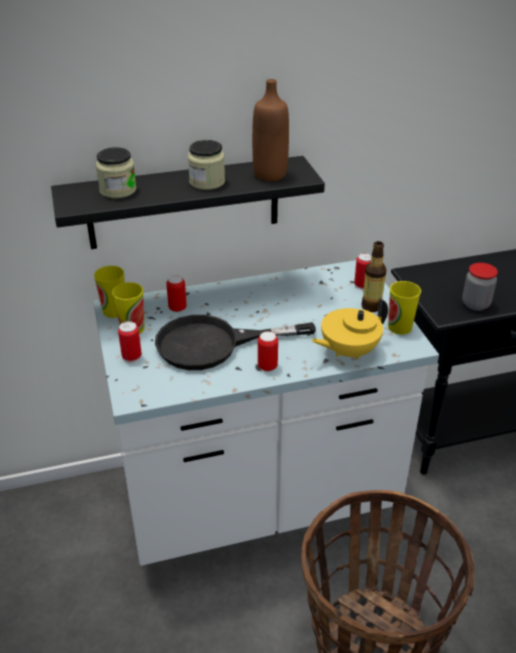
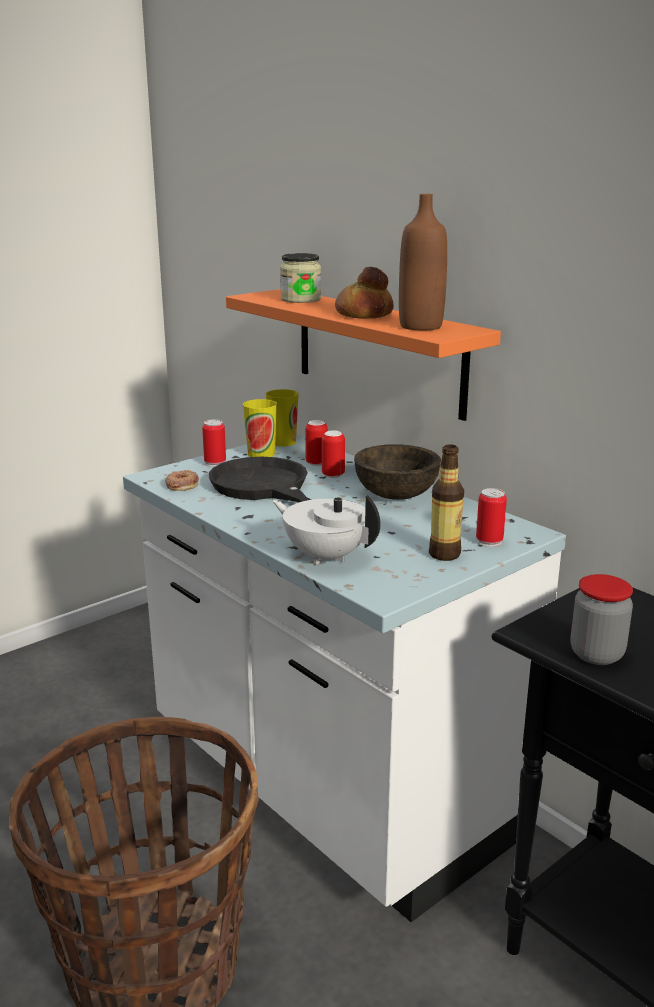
camera: 65 degrees right, 15 degrees down
(167, 385) = (181, 484): none -> donut
(184, 203) = (378, 351): black shelf -> orange shelf
(207, 182) = (363, 314): jar -> bread
(266, 294) = (396, 494): none -> brown bowl
(267, 366) = (253, 520): can -> can (333, 475)
(348, 351) = (326, 556): yellow teapot -> white teapot
(399, 327) = (417, 579): cup -> none

